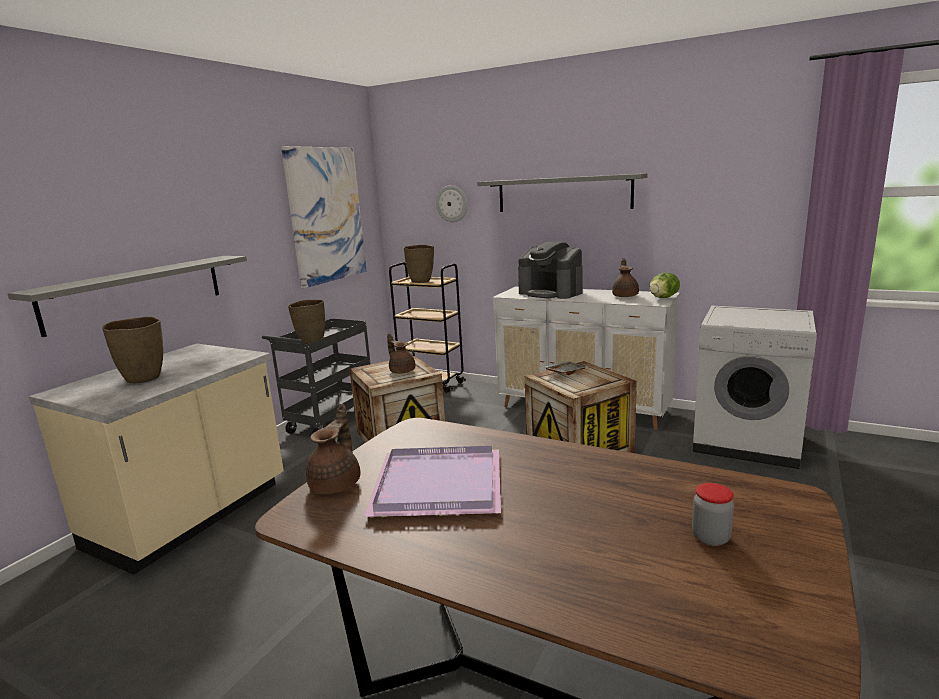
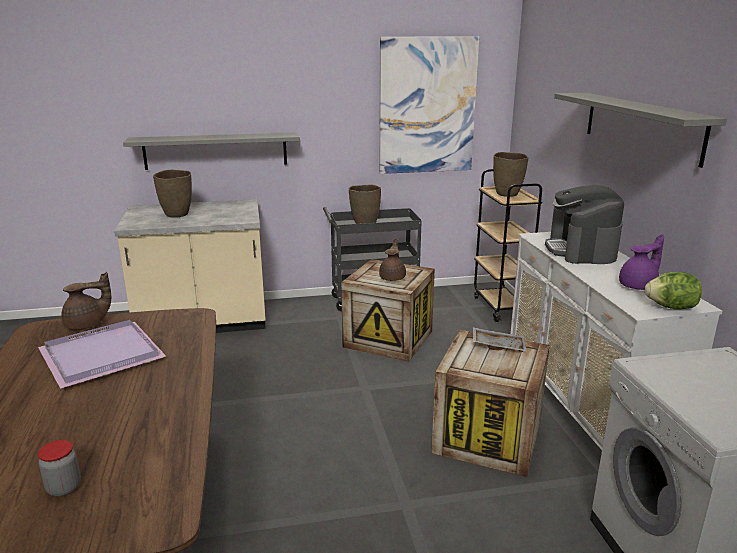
camera: 50 degrees right, 5 degrees up
(452, 203) = (556, 113): wall clock -> none
(625, 296) = (639, 286): brown teapot -> purple teapot

